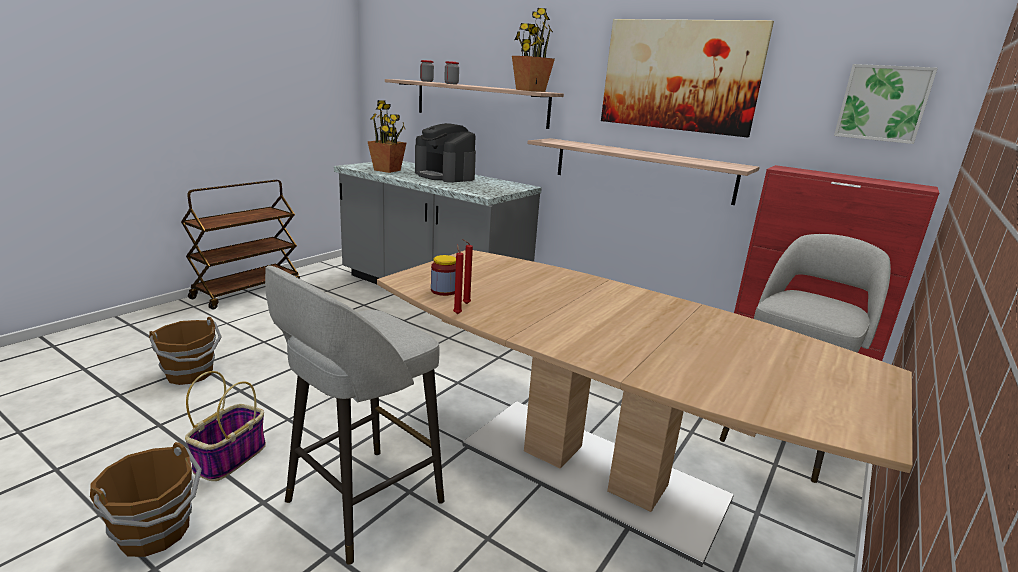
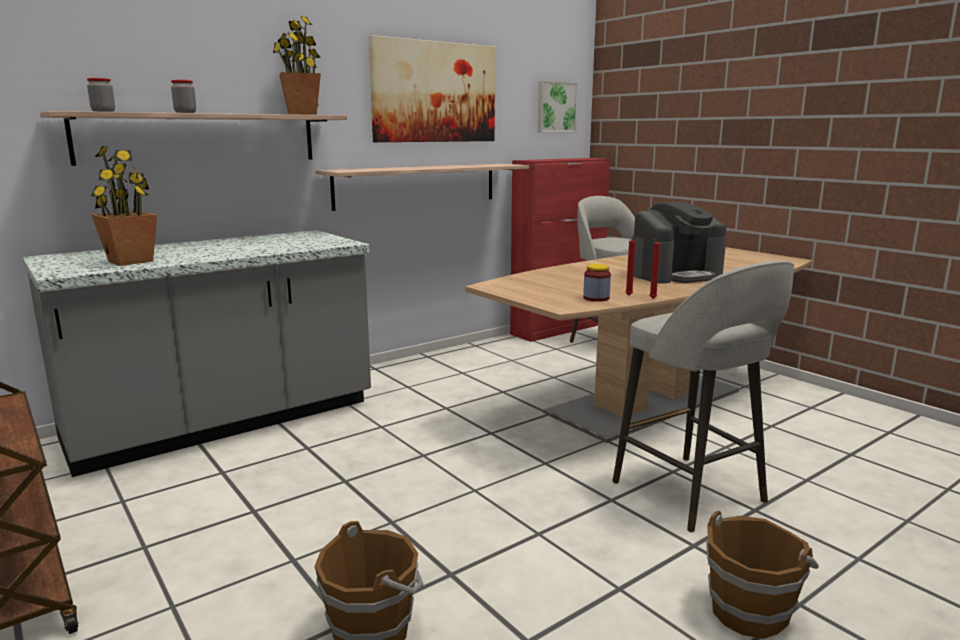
camera: 70 degrees left, 5 degrees down
(230, 457) = (614, 571): basket -> none
(445, 176) = (213, 247): coffee machine -> coffee machine (675, 275)

